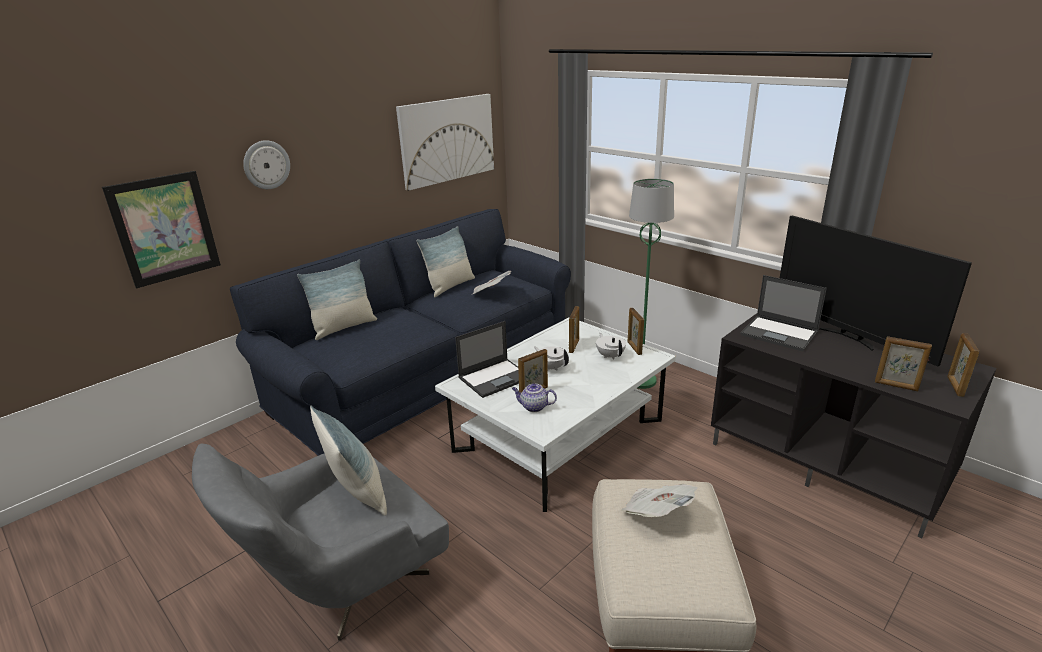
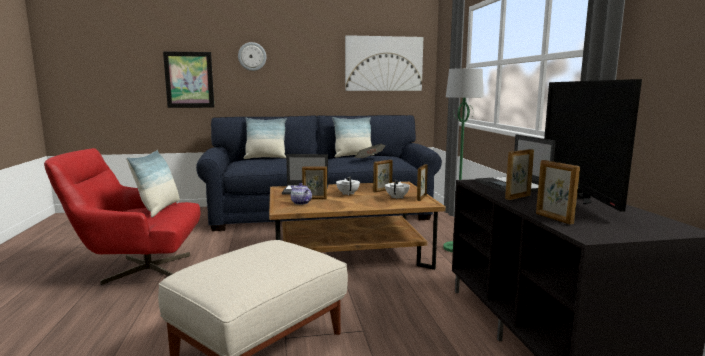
camera: 35 degrees right, 15 degrees down
(344, 588) = (136, 269): grey armchair -> red armchair
(559, 435) = (350, 254): white coffee table -> brown coffee table
(657, 513) = (268, 254): newspaper -> none
(955, 386) = (625, 231): picture frame -> picture frame (517, 197)

